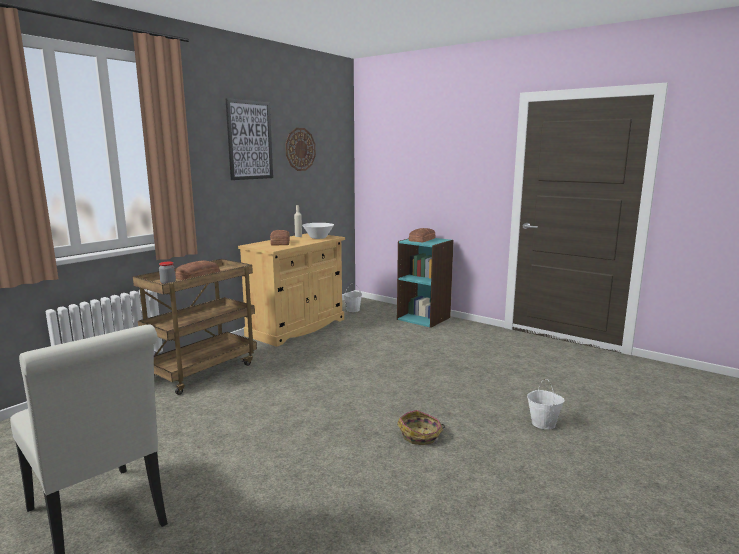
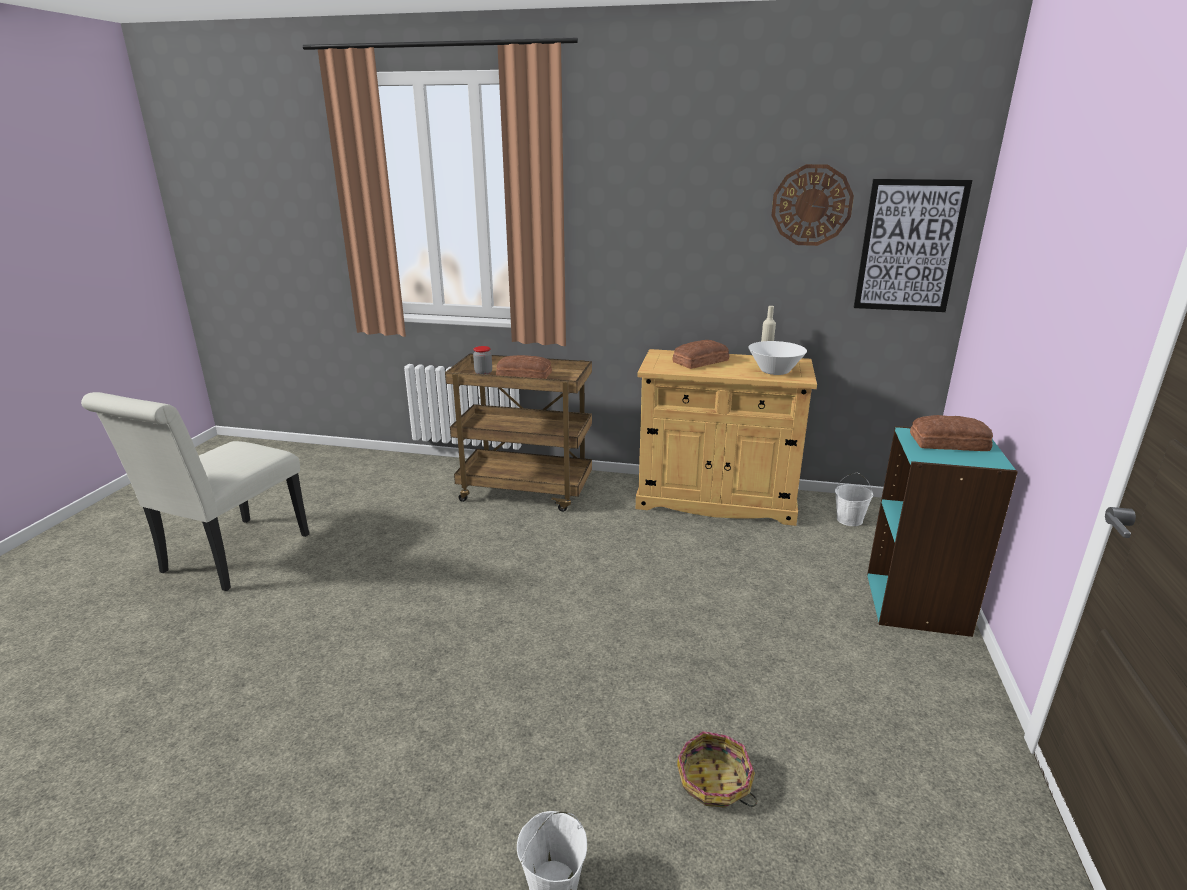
camera: 65 degrees right, 10 degrees up
(250, 140) = (694, 188): picture -> picture (909, 246)
(421, 435) = (442, 718): basket -> basket (714, 783)

